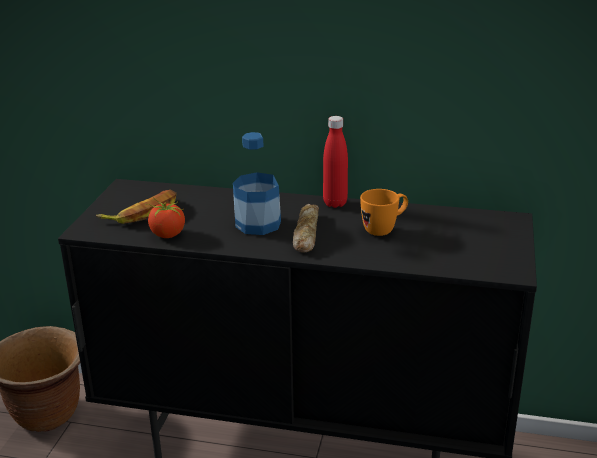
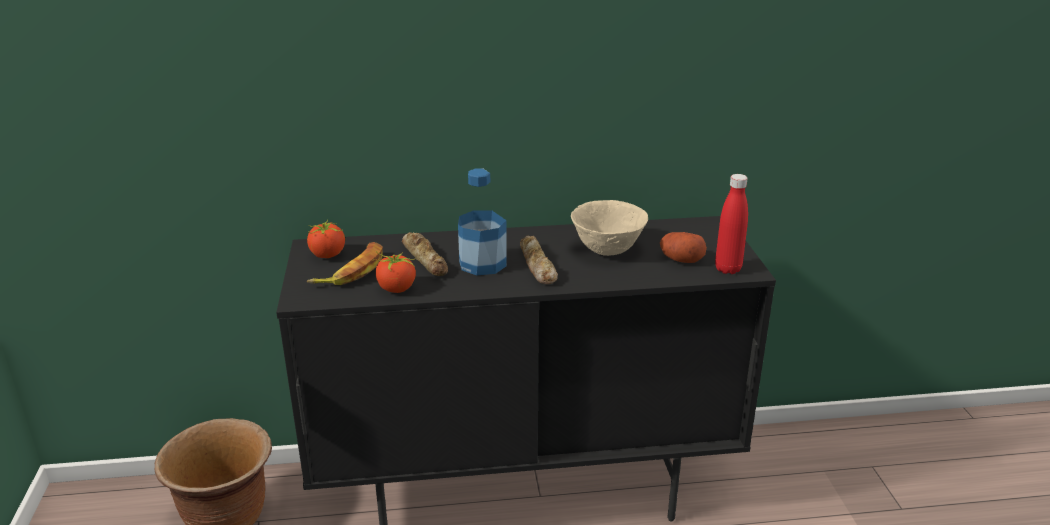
camera: 20 degrees left, 0 degrees up
(133, 196) = (327, 255): none -> tomato
(212, 212) = (425, 259): none -> bread
(335, 203) = (543, 232): red bottle -> red bottle (728, 269)
(384, 229) = (608, 250): orange mug -> beige bowl
(450, 249) = (680, 259): none -> potato

